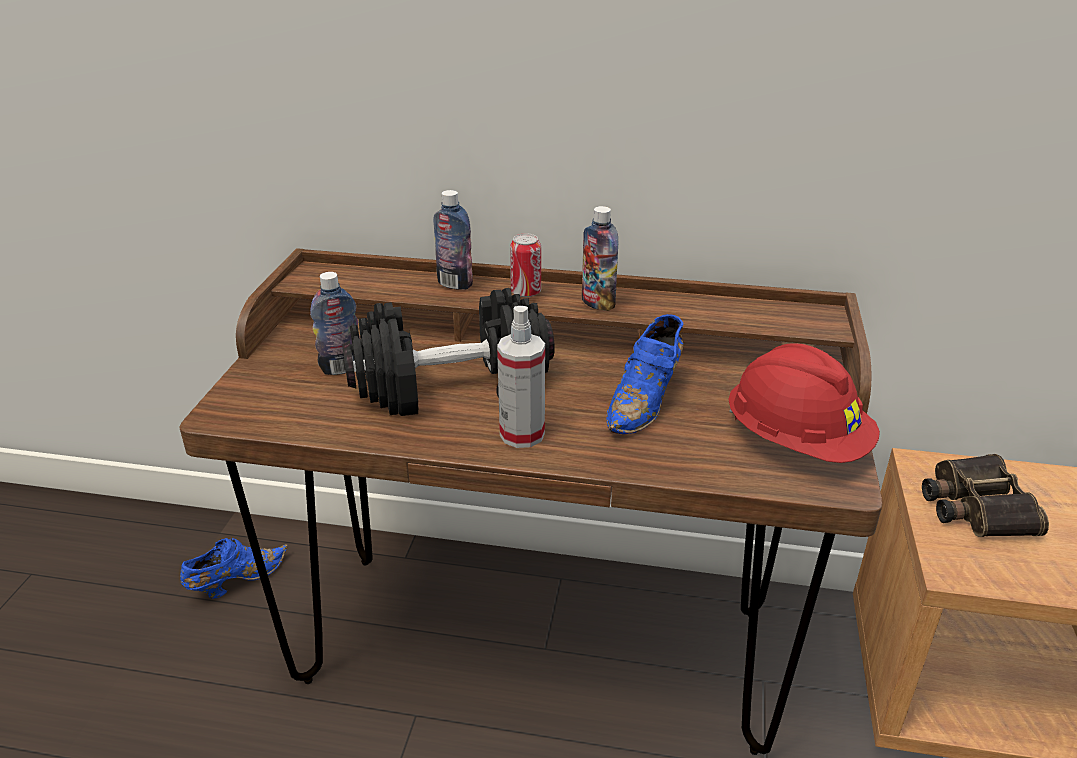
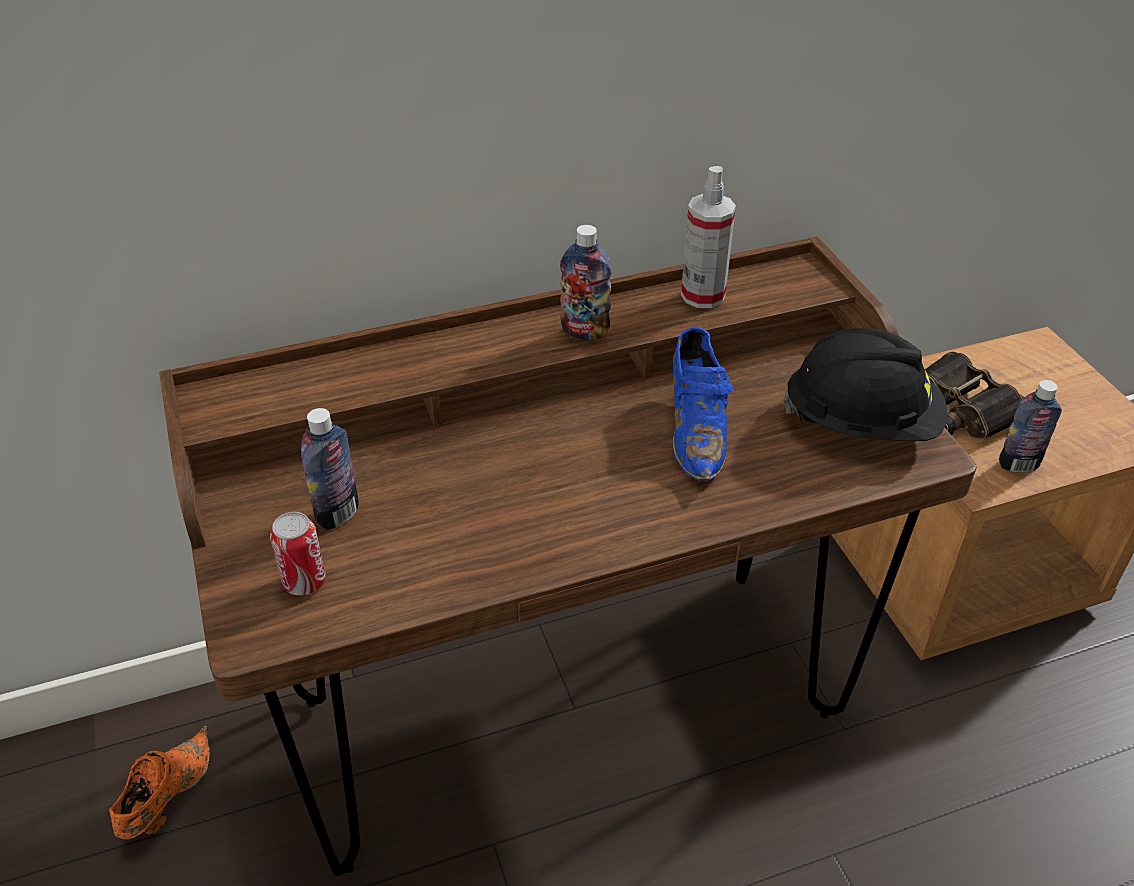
camera: 30 degrees left, 10 degrees up
(236, 581) = (167, 799): blue shoe -> orange shoe
(451, 386) = (486, 489): black dumbbell -> none
(455, 284) = (404, 357): bottle -> bottle (1018, 464)
(522, 434) = (612, 519): spray bottle -> spray bottle (703, 295)
(526, 292) = (495, 342): can -> can (304, 582)
(796, 442) = (861, 423): red hard hat -> black hard hat

